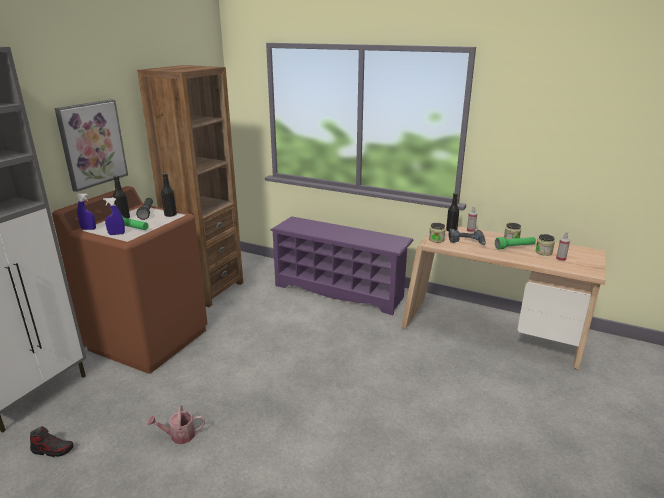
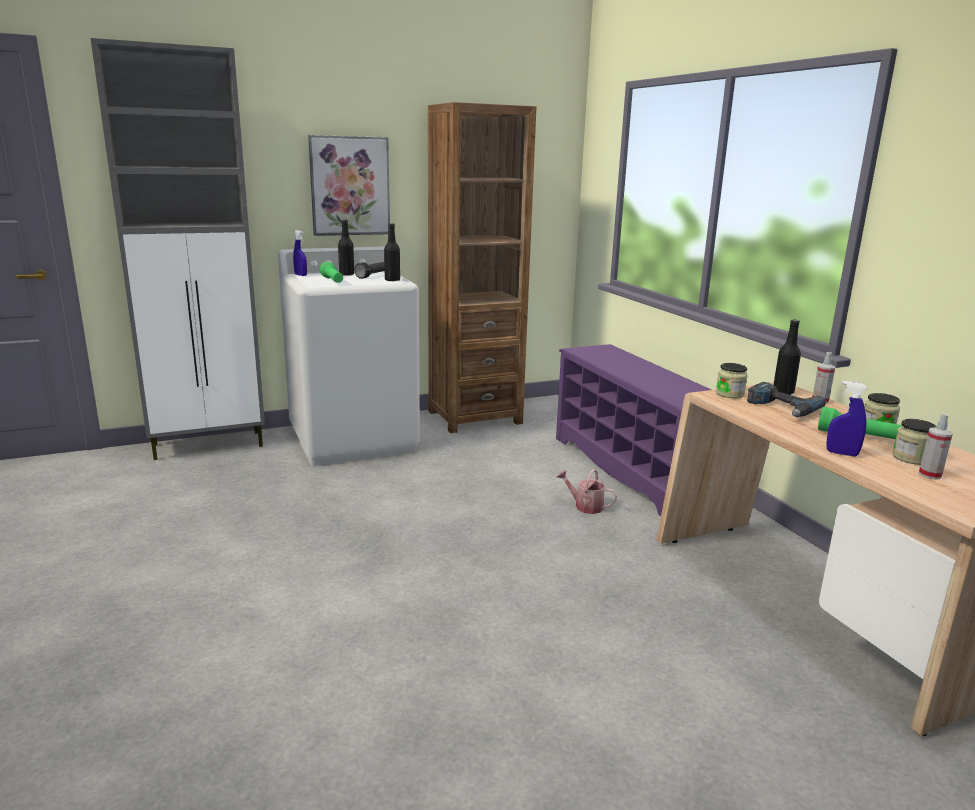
camera: 40 degrees right, 5 degrees down
(53, 450) = (162, 487): shoe -> none
(116, 234) = (312, 282): blue spray bottle -> blue spray bottle (842, 453)
(149, 339) = (354, 439): brown washing machine -> white washing machine
(179, 436) = (258, 525): watering can -> watering can (585, 506)

